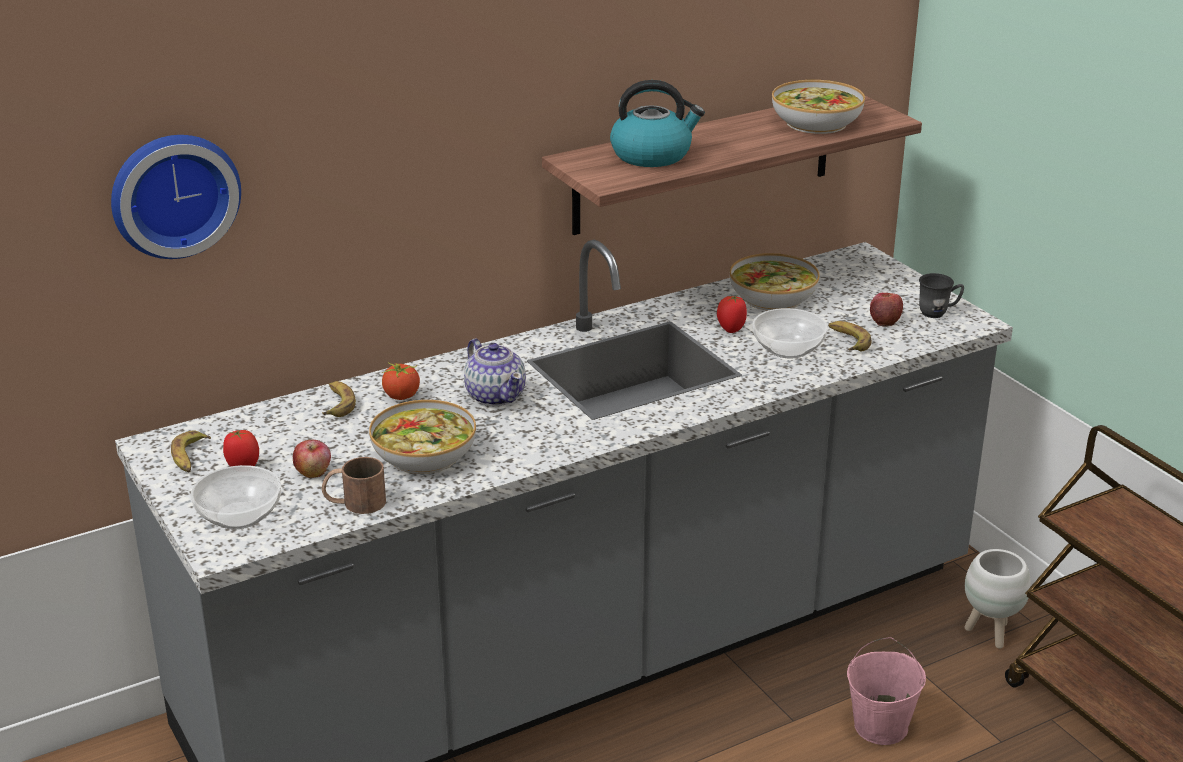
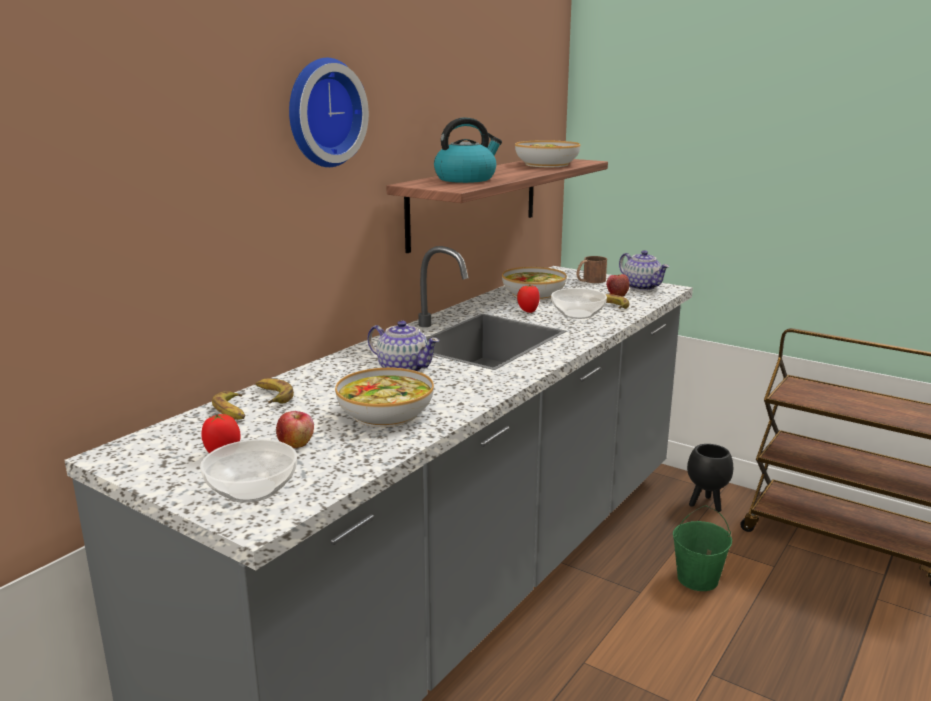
camera: 25 degrees left, 10 degrees down
(173, 193) = (110, 190): wall clock -> wall clock (322, 113)
(190, 457) = (159, 457): banana -> banana (232, 411)
(354, 503) = (358, 456): brown mug -> brown mug (589, 281)
(402, 396) = (325, 382): tomato -> none
(881, 726) = (697, 579): pink bucket -> green bucket
(938, 312) = (642, 287): grey mug -> teapot
(990, 634) = (706, 505): white planter -> black planter

